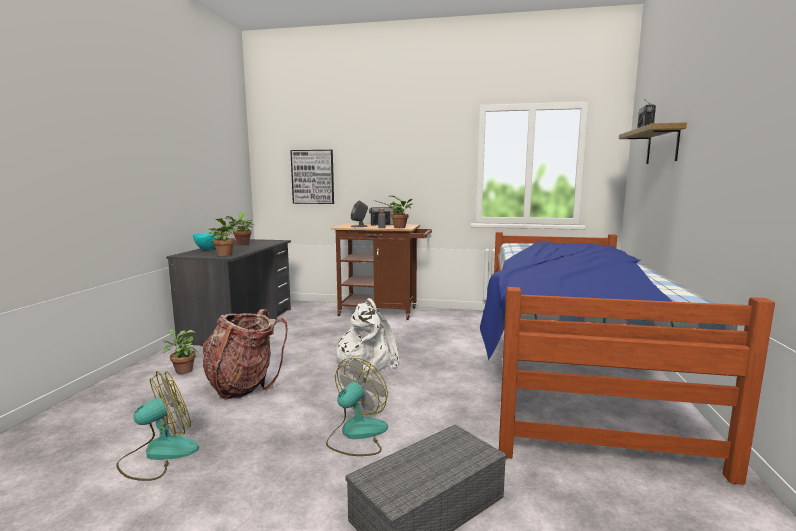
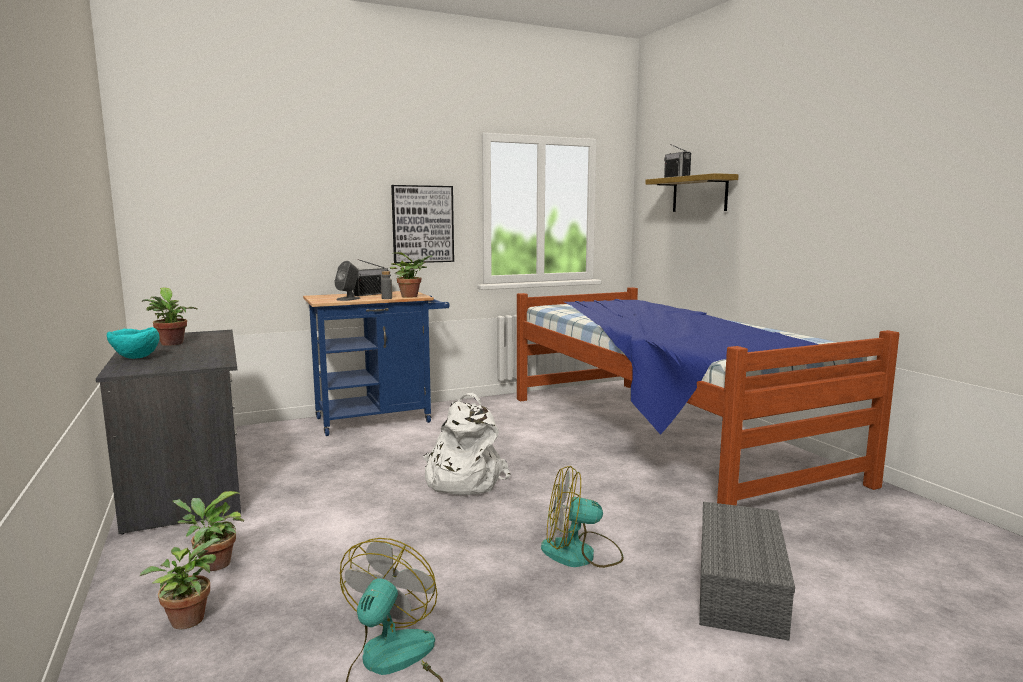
camera: 35 degrees left, 0 degrees up
(226, 254) = (205, 361): potted plant -> potted plant (188, 617)
(243, 385) = (350, 552): backpack -> none
(313, 177) = (242, 225): picture -> picture (422, 224)
(356, 434) = (581, 554): fan -> fan turned 90 degrees counterclockwise
(383, 312) = (381, 419): brown cart -> blue cart

